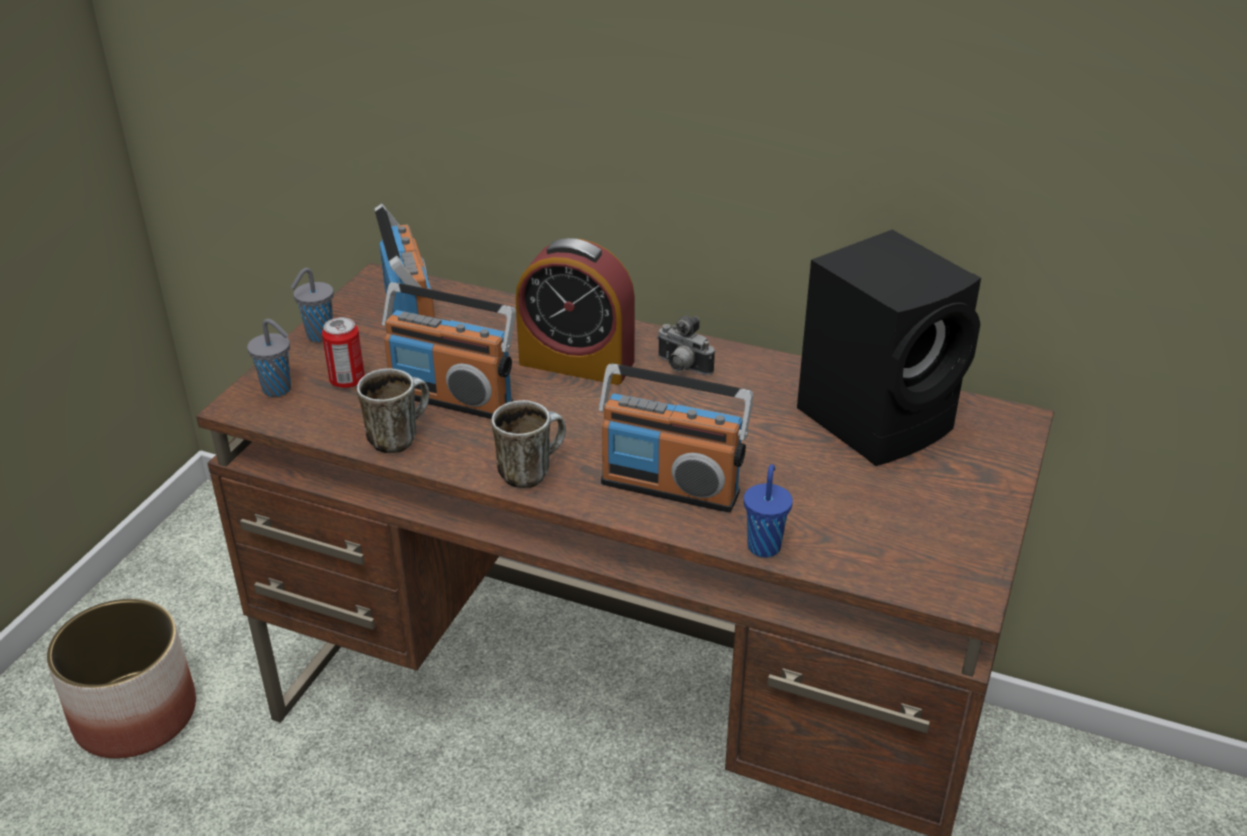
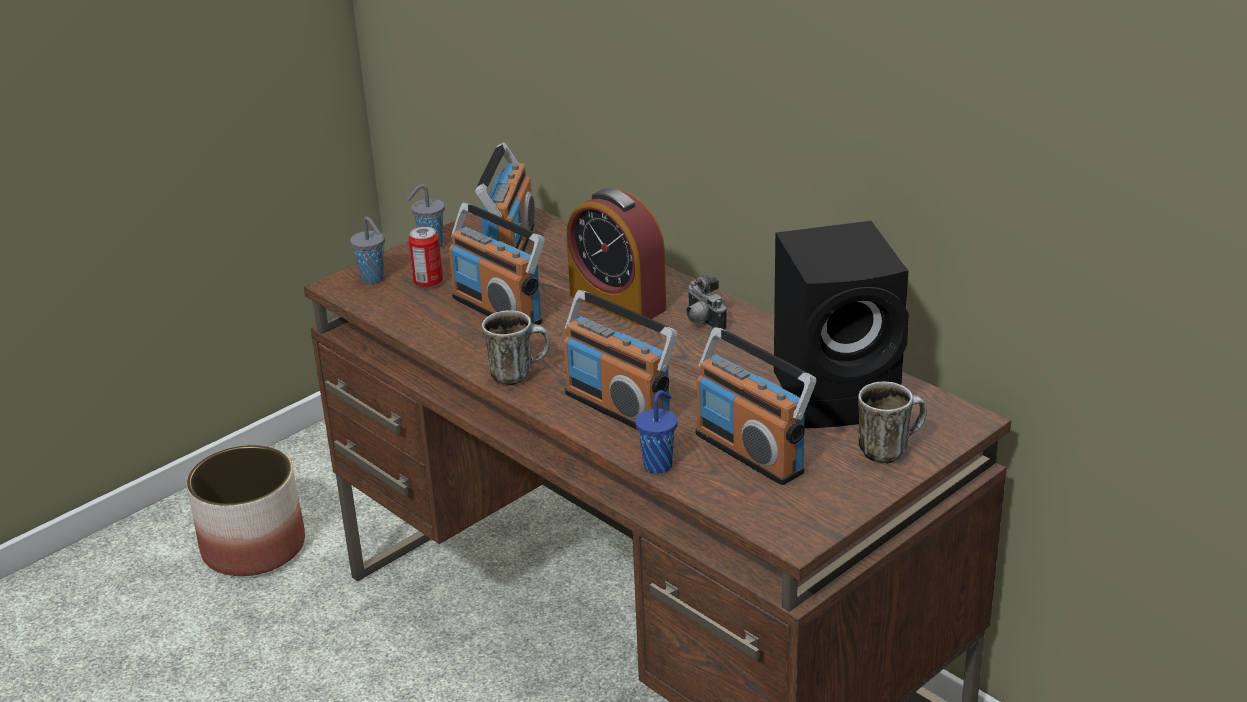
camera: 25 degrees right, 5 degrees down
(398, 437) = (437, 329): mug -> mug (889, 449)
(845, 506) = (750, 452): none -> radio

